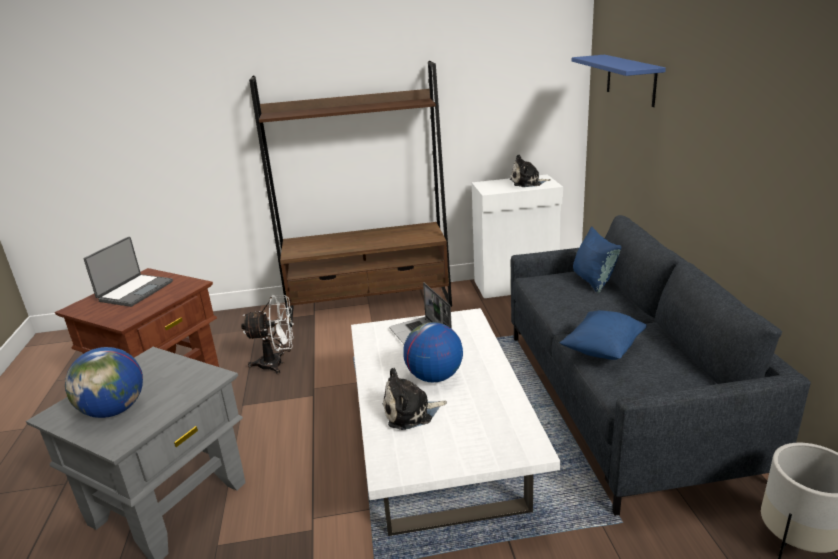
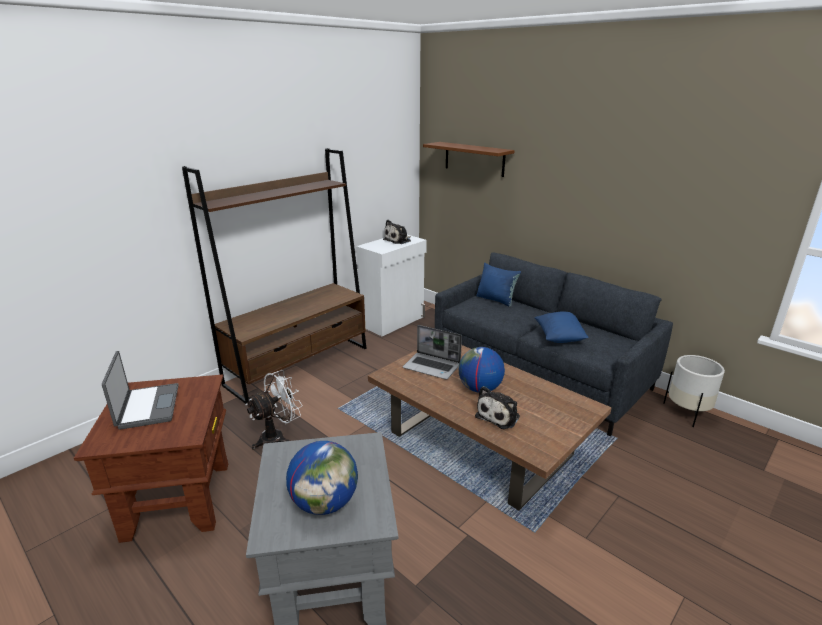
camera: 40 degrees left, 0 degrees up
(442, 449) = (481, 443): white coffee table -> brown coffee table
(630, 79) = (474, 159): blue shelf -> brown shelf

